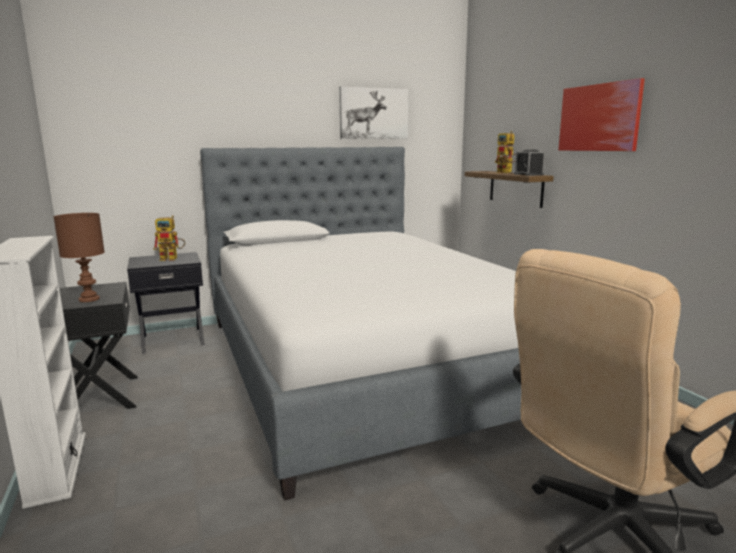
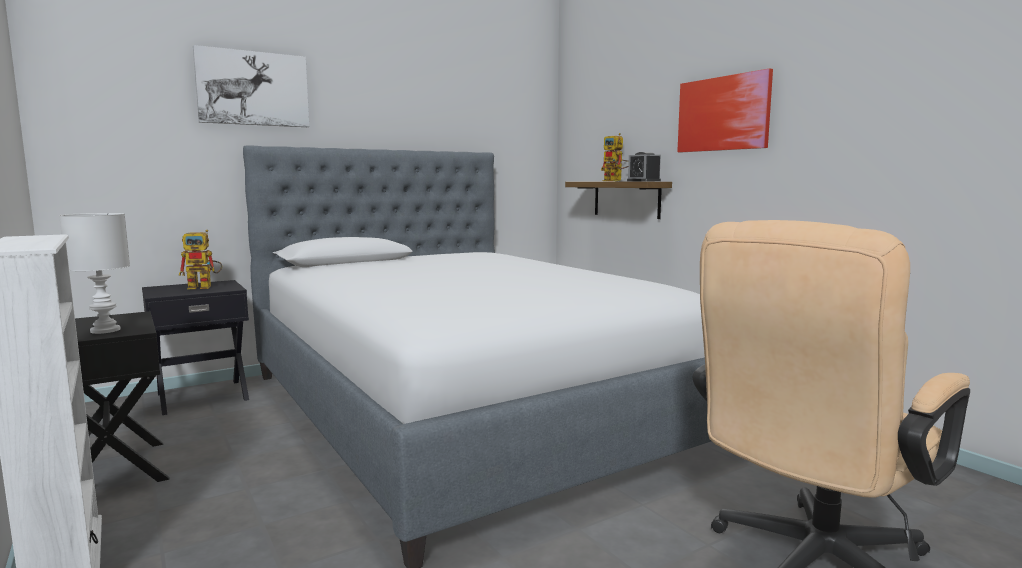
camera: 10 degrees left, 5 degrees down
(90, 299) = (106, 330): brown table lamp -> white table lamp
(373, 114) = (456, 113): picture -> picture (253, 88)

